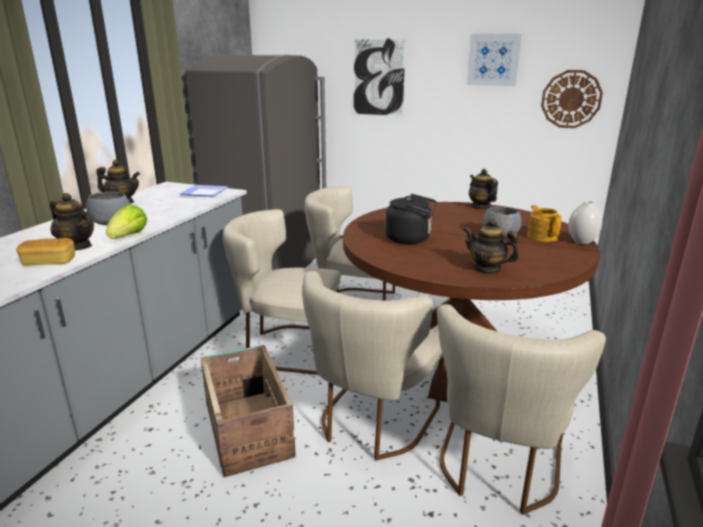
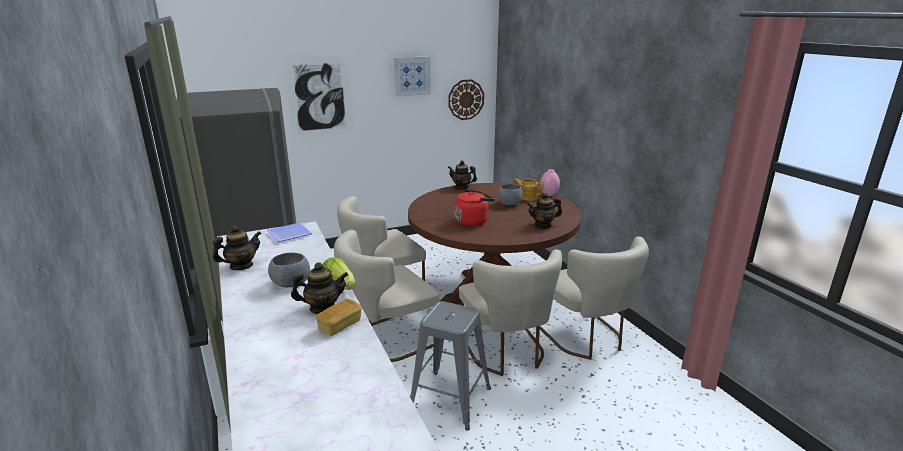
camera: 45 degrees left, 0 degrees up
(248, 428) = (449, 398): crate -> grey stool
(411, 239) = (472, 221): black kettle -> red kettle
(581, 242) = (549, 194): white vase -> pink vase

